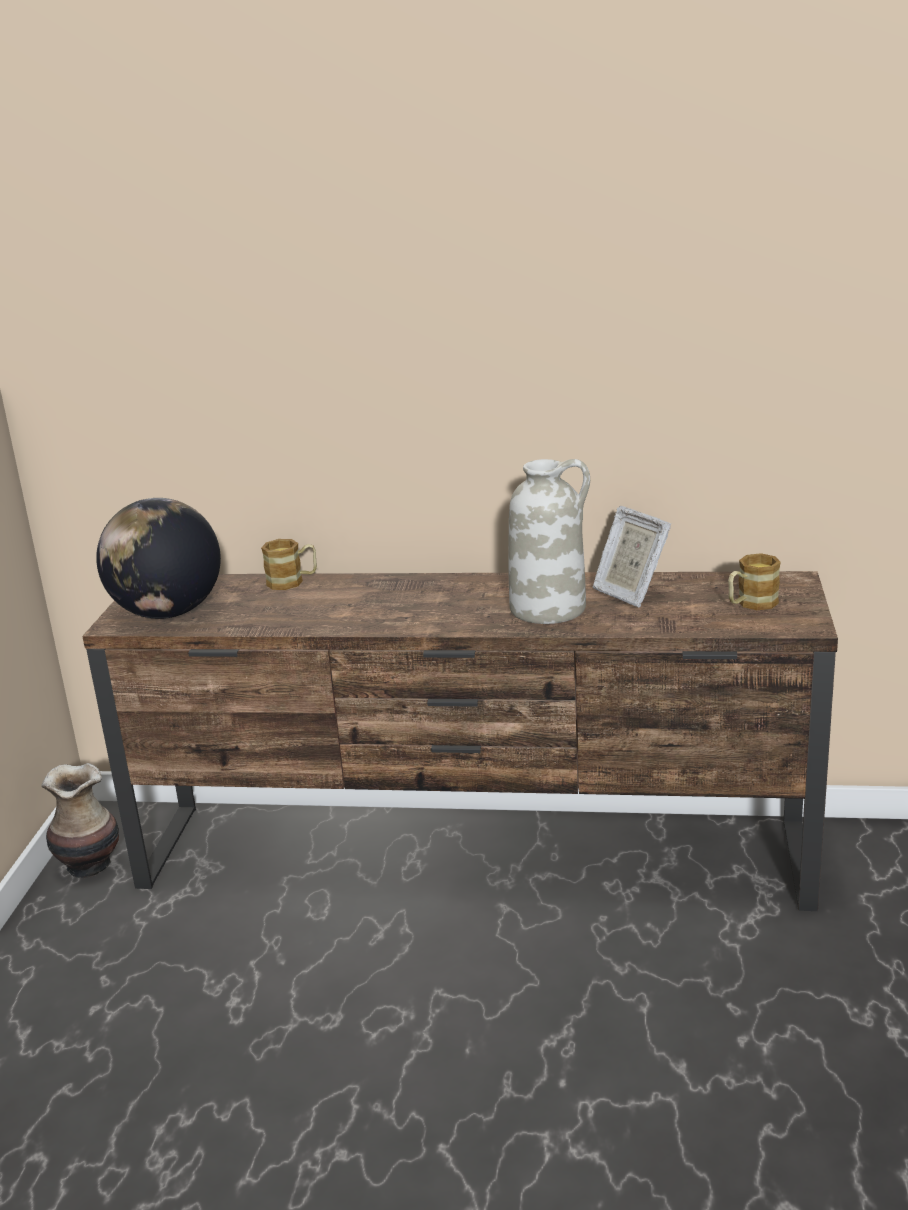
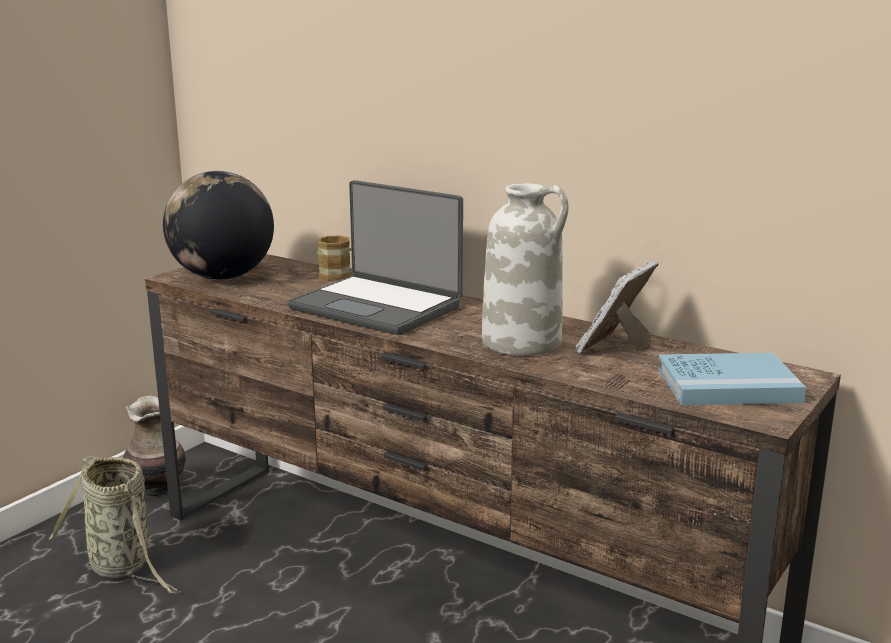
camera: 25 degrees right, 5 degrees down
(137, 955) = (122, 567): none -> basket
(373, 606) = (378, 307): none -> laptop
(629, 593) = (614, 348): picture frame -> picture frame turned 45 degrees clockwise
(751, 604) = (728, 385): mug -> blue book

